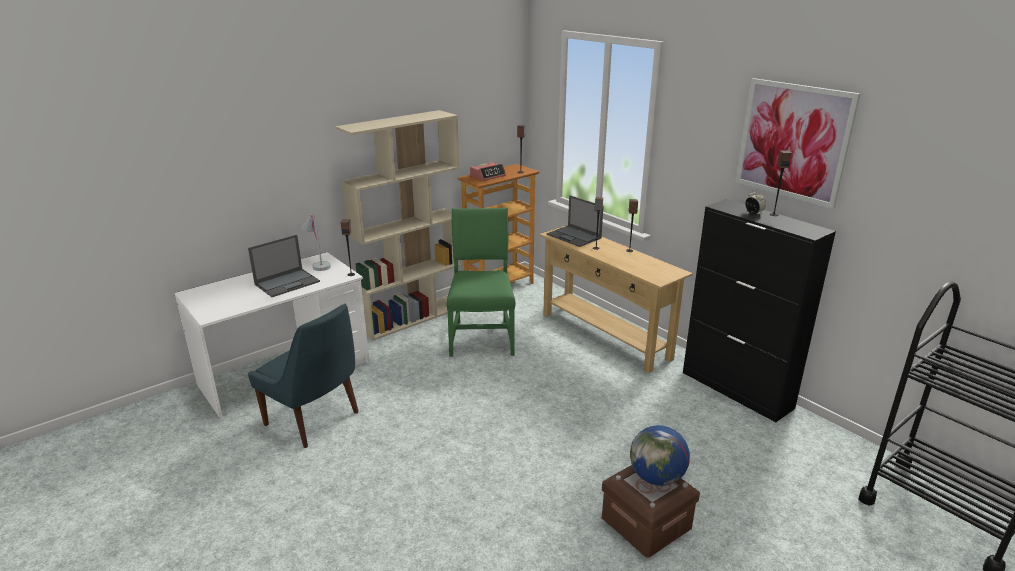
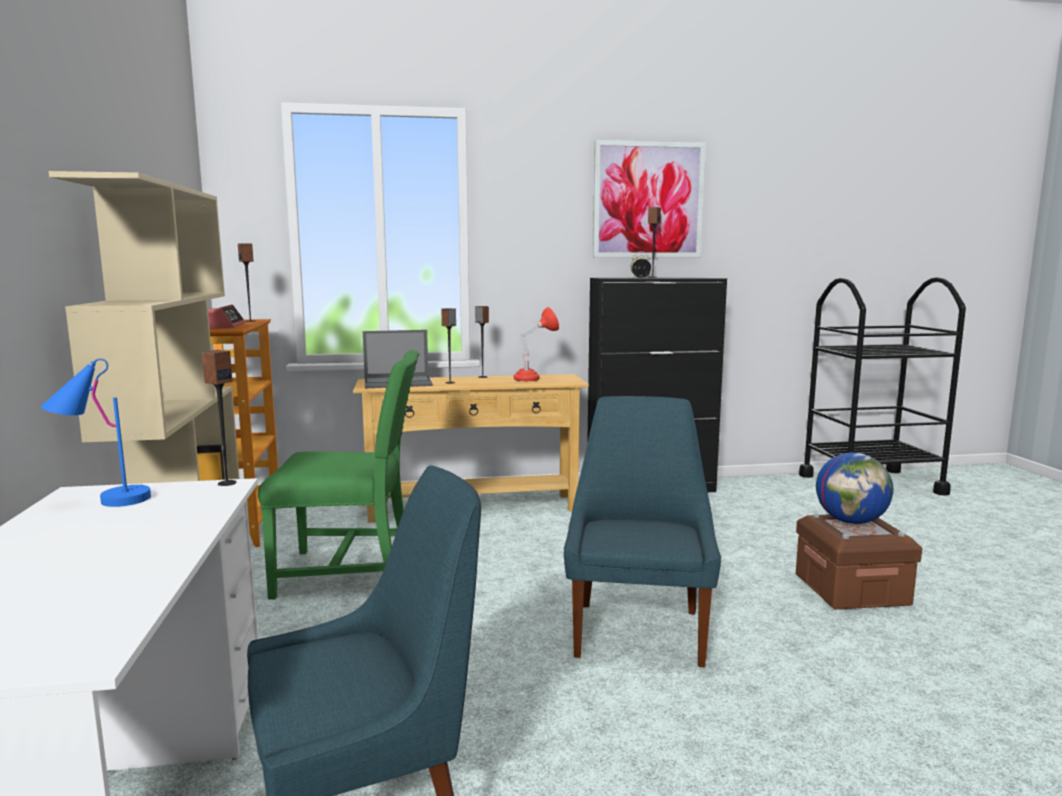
camera: 60 degrees left, 15 degrees down
(288, 283) = (121, 536): laptop -> none
(317, 264) = (103, 500): white table lamp -> blue table lamp
(481, 336) = (351, 573): green chair -> green chair turned 150 degrees clockwise
(501, 443) = (638, 630): none -> blue chair
(647, 266) = (534, 379): none -> red table lamp

